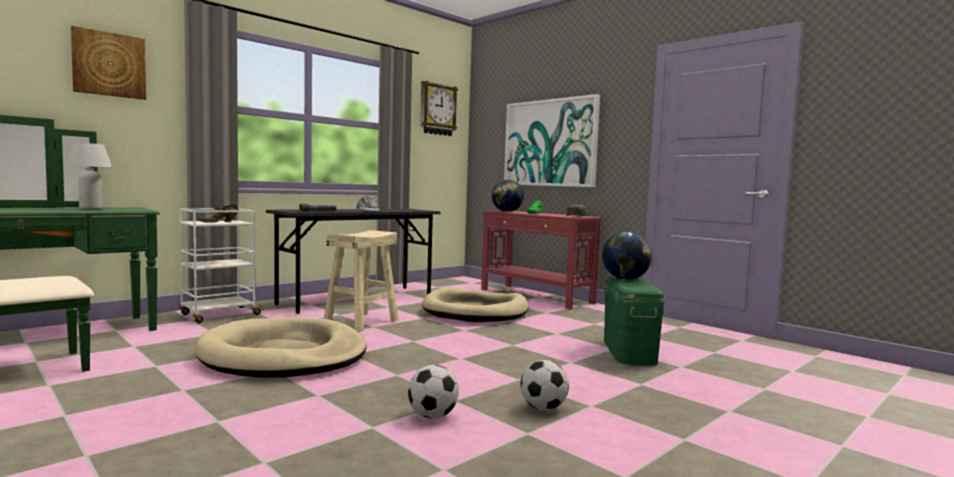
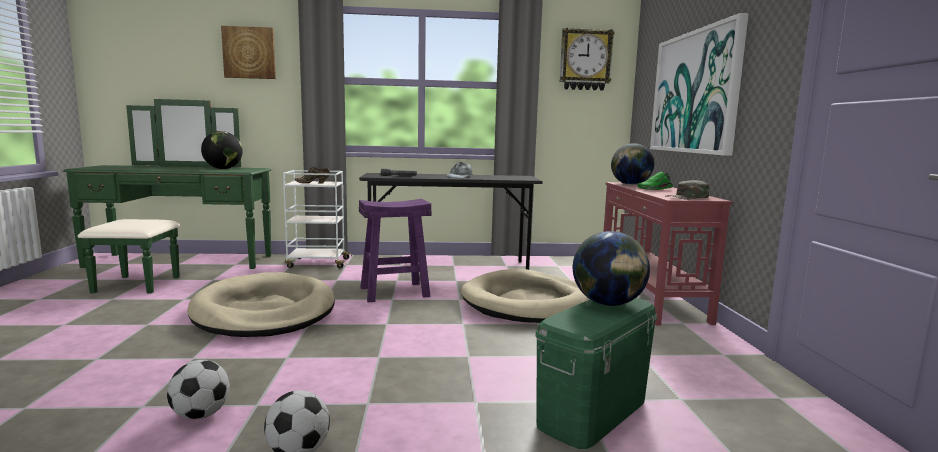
camera: 40 degrees right, 5 degrees up
(90, 208) = (223, 168): white table lamp -> globe
(361, 322) = (394, 292): beige stool -> purple stool

